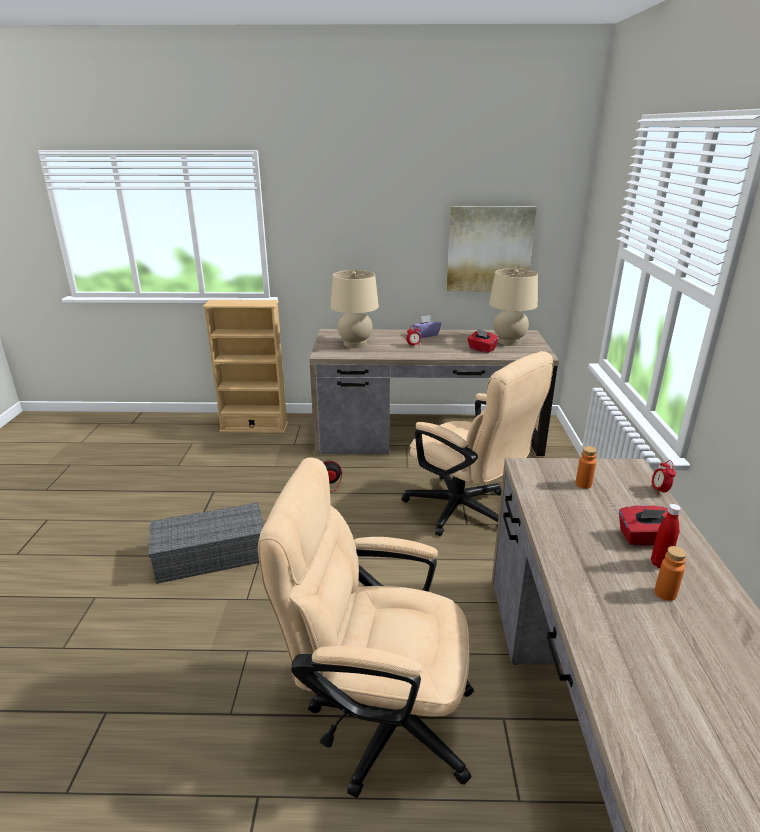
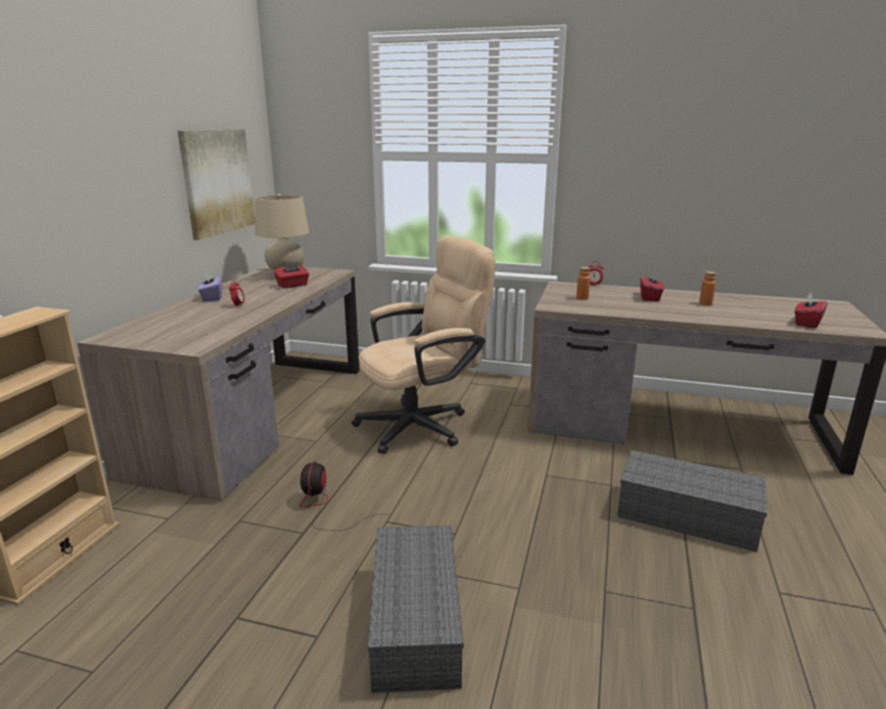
camera: 75 degrees left, 5 degrees down
(355, 344) = (184, 329): beige table lamp -> none
(377, 718) = (684, 515): beige office chair -> grey storage box
(651, 715) = (807, 323): none -> red tissue box
(659, 563) = (676, 299): red bottle -> none

